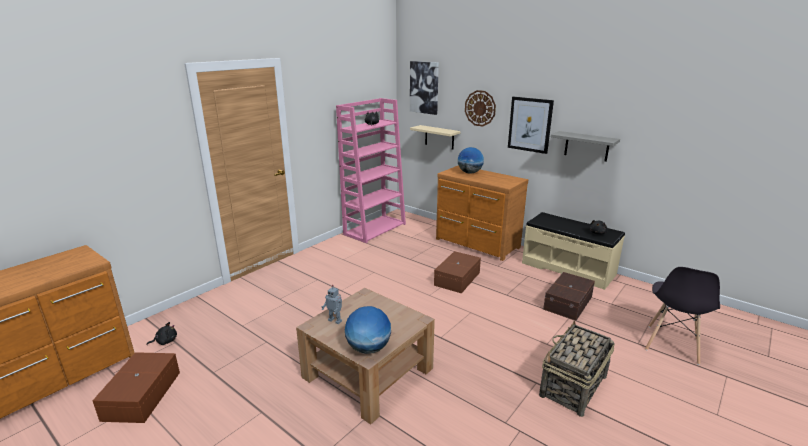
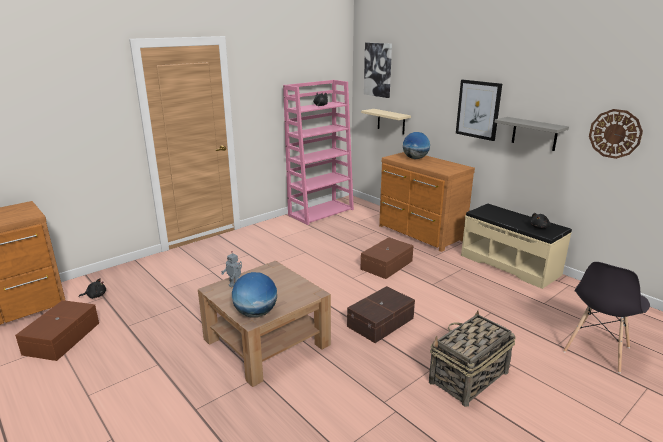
camera: 10 degrees right, 0 degrees up
(480, 108) = (430, 91): wall clock -> wall clock (615, 133)
(569, 303) = (496, 298): brown storage box -> brown storage box (381, 322)

